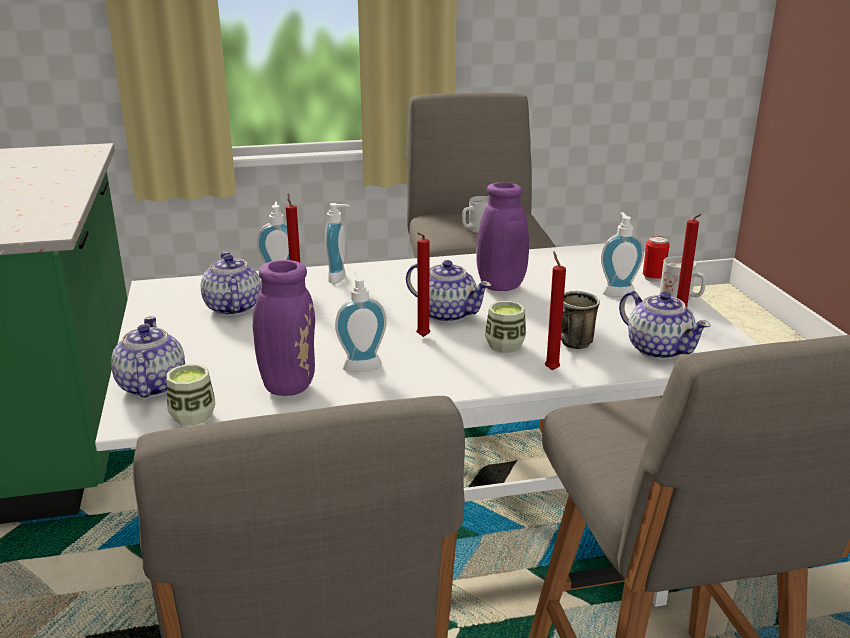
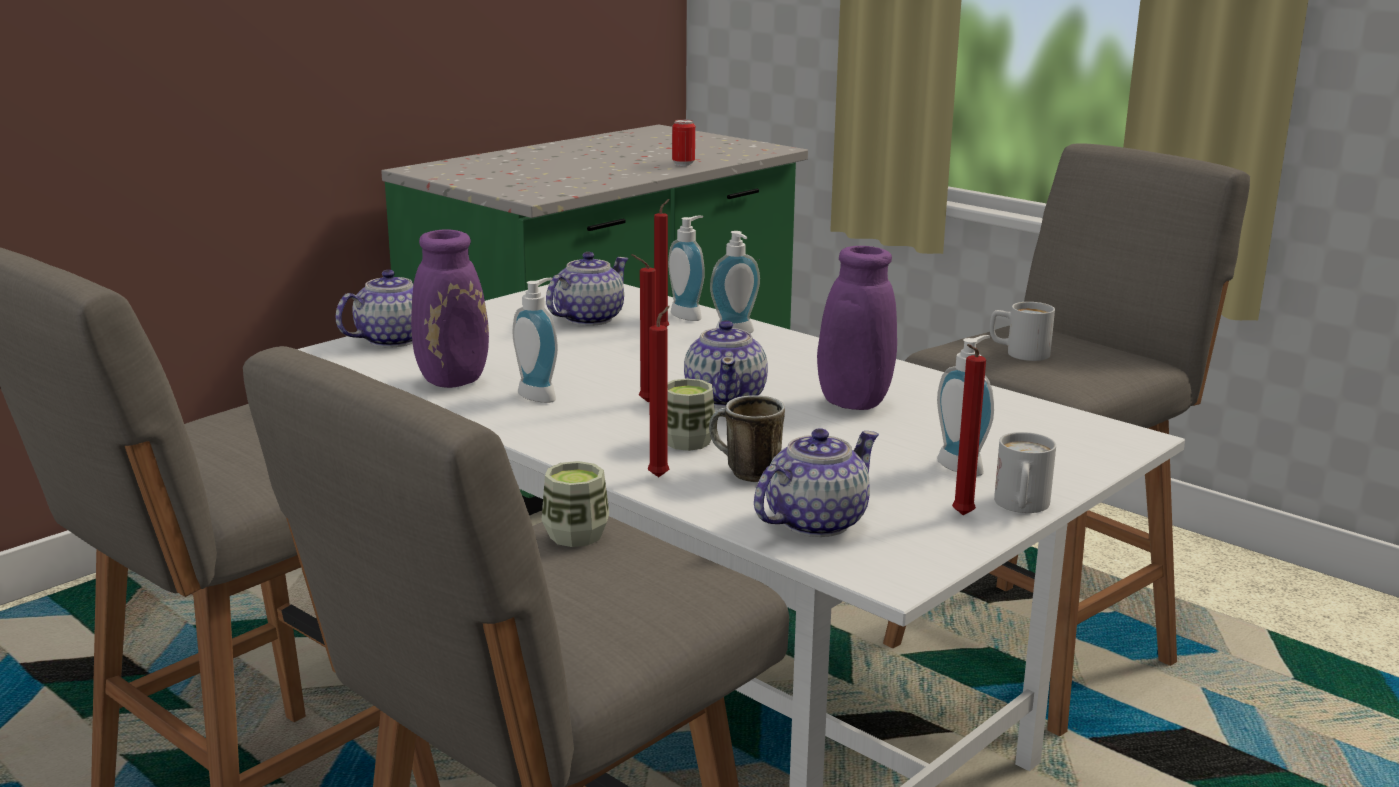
camera: 55 degrees right, 5 degrees down
(193, 416) = (358, 366): cup -> cup (576, 535)
(653, 278) = (1060, 477): can -> can (683, 164)
(658, 349) = (814, 522): teapot -> teapot turned 150 degrees counterclockwise

